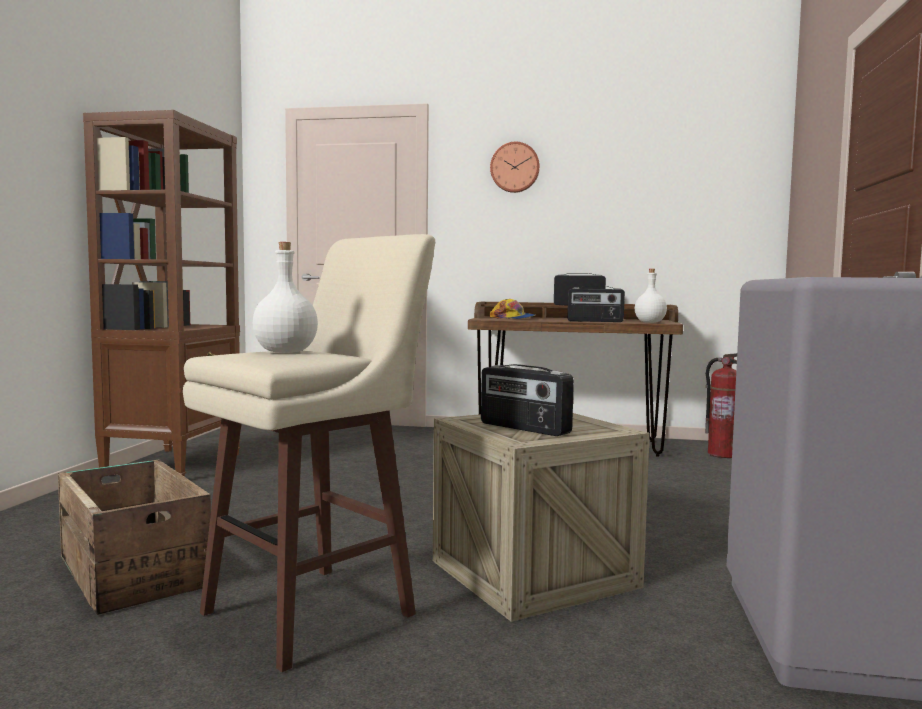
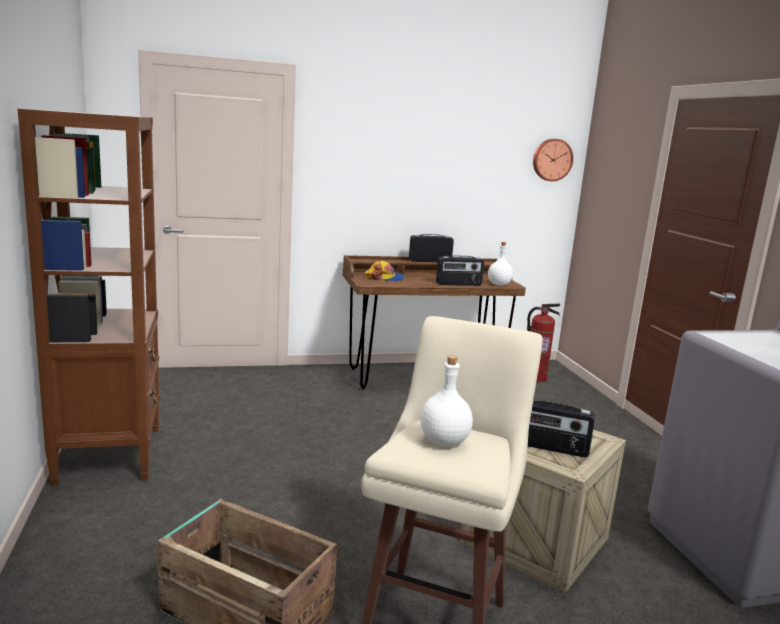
camera: 25 degrees left, 10 degrees up
(515, 167) = (376, 135): wall clock -> wall clock (551, 160)

